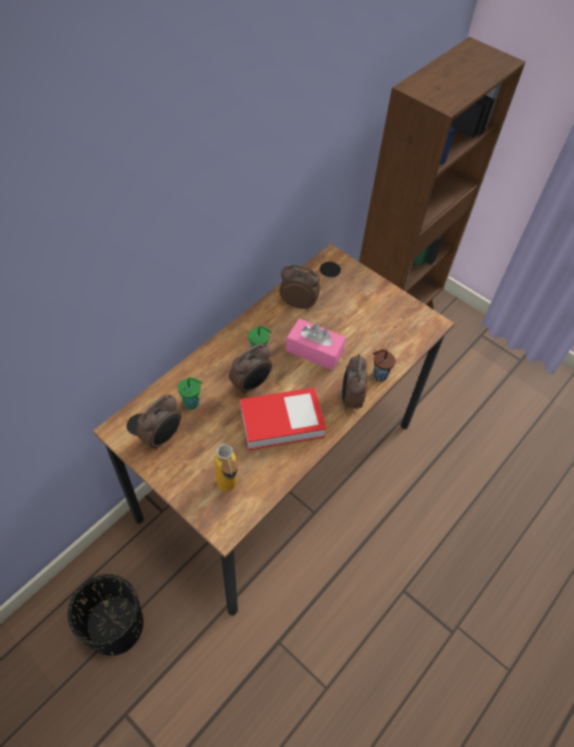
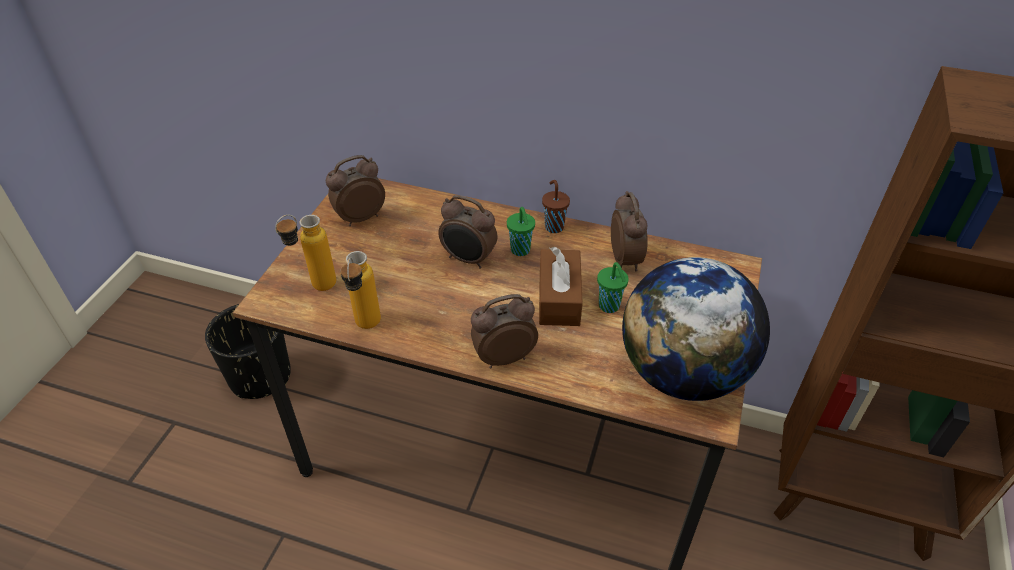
camera: 70 degrees right, 10 degrees down
(163, 437) = (360, 217): alarm clock -> alarm clock turned 135 degrees clockwise
(192, 403) = (415, 223): green cup -> green cup (609, 307)
(281, 422) = (429, 302): book -> none
(288, 468) = (366, 328): none -> bottle
(314, 351) = (559, 298): pink tissue box -> brown tissue box
(378, 375) = (563, 376): brown cup -> brown cup (553, 226)
(400, 321) = (683, 373): none -> globe

